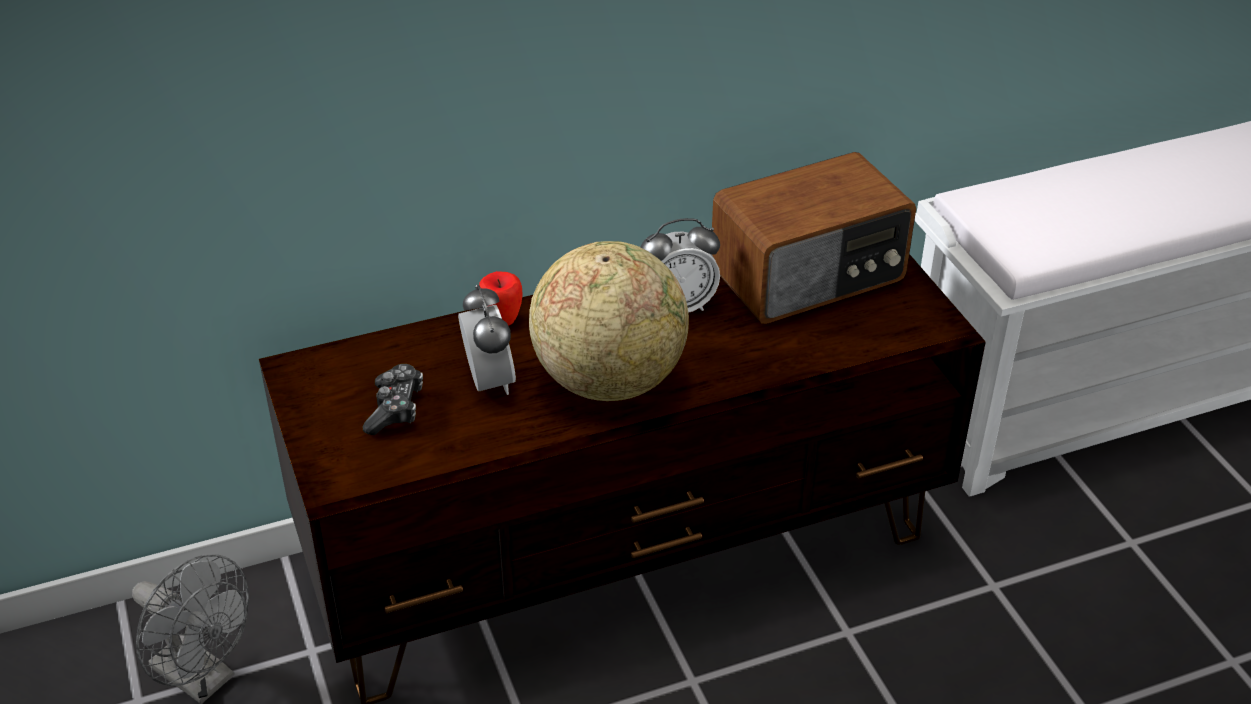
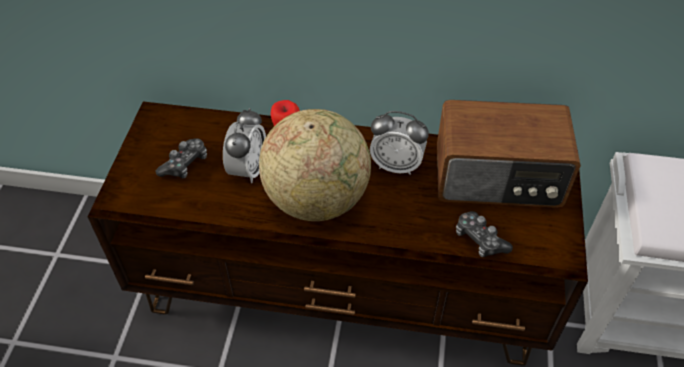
camera: 30 degrees right, 10 degrees up
(203, 678) = (91, 257): grey fan -> none
(839, 346) = (479, 240): none -> game controller

